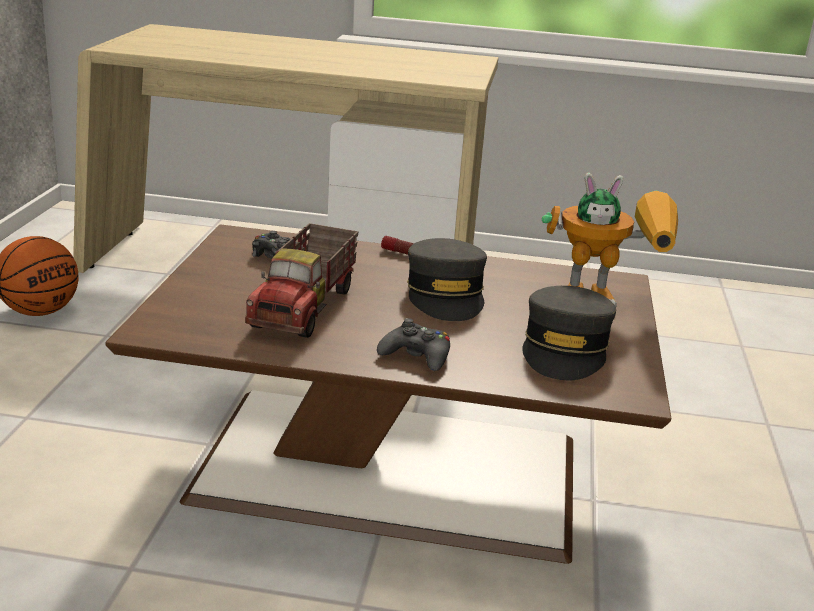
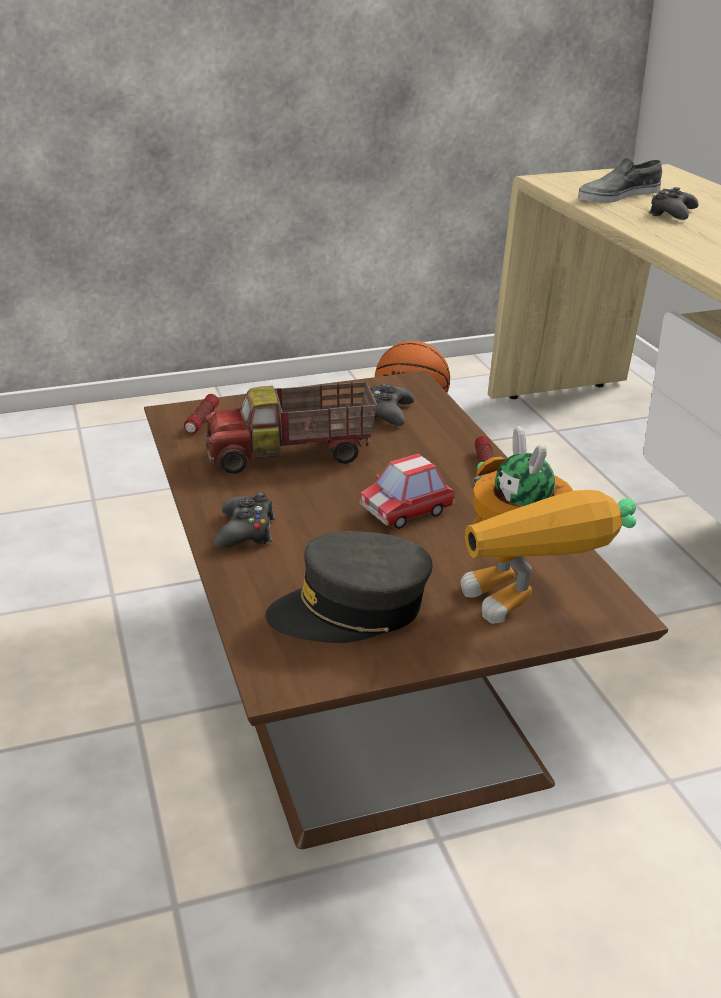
camera: 65 degrees right, 5 degrees up
(183, 324) = (202, 420): none -> flashlight
(201, 49) = (618, 196): none -> grey shoe
(267, 52) = (672, 213): none -> black game controller
(446, 295) = (407, 511): grey cap -> toy car

